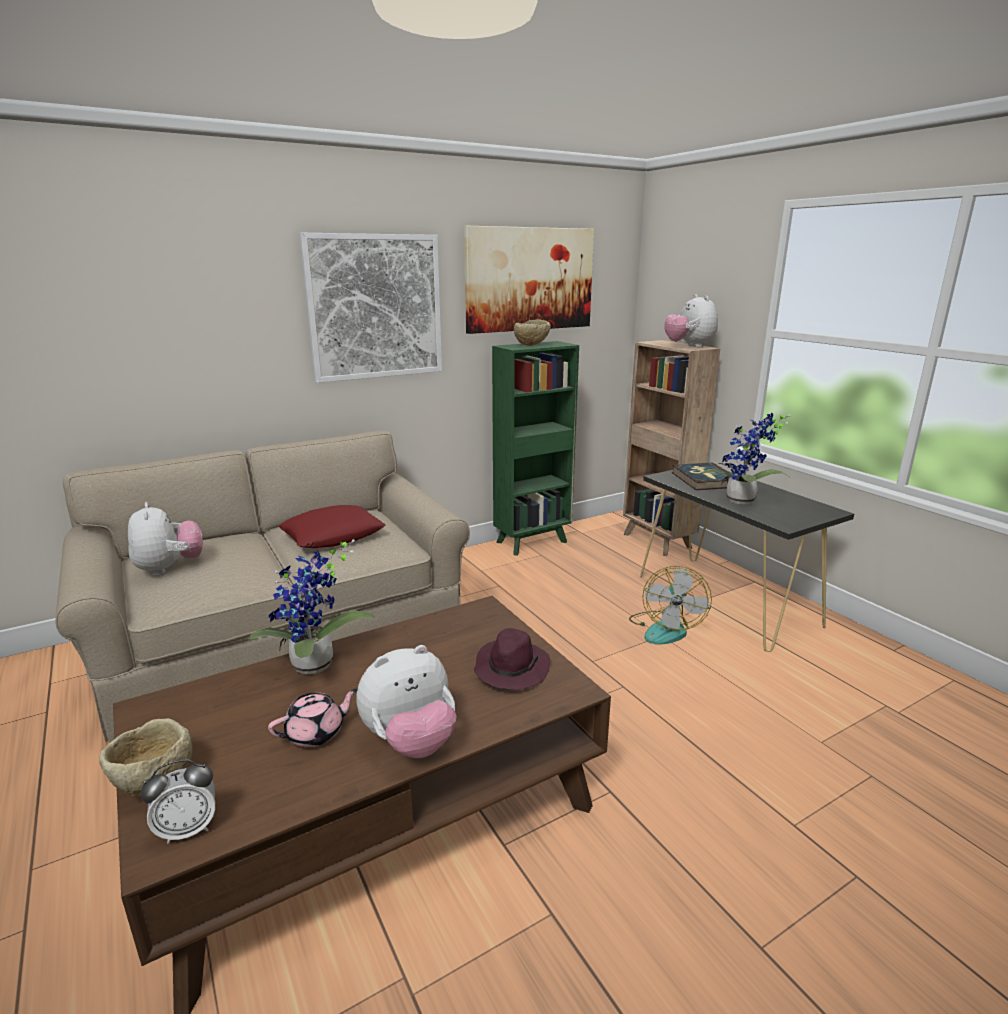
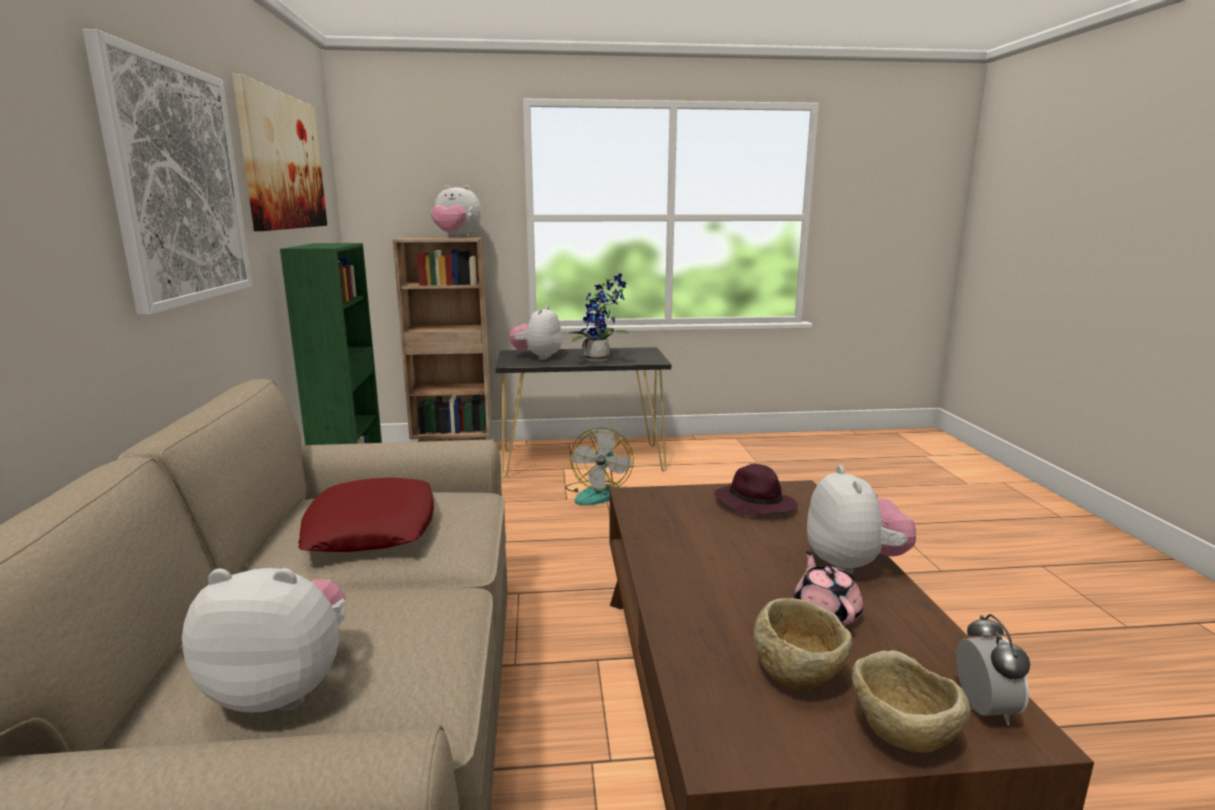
camera: 65 degrees left, 5 degrees down
(315, 667) = (690, 601): potted plant -> none
(531, 345) = (324, 245): beige bowl -> beige bowl (799, 676)
(665, 628) = (597, 493): fan -> fan turned 60 degrees clockwise
(704, 479) = (538, 357): book -> plush toy

